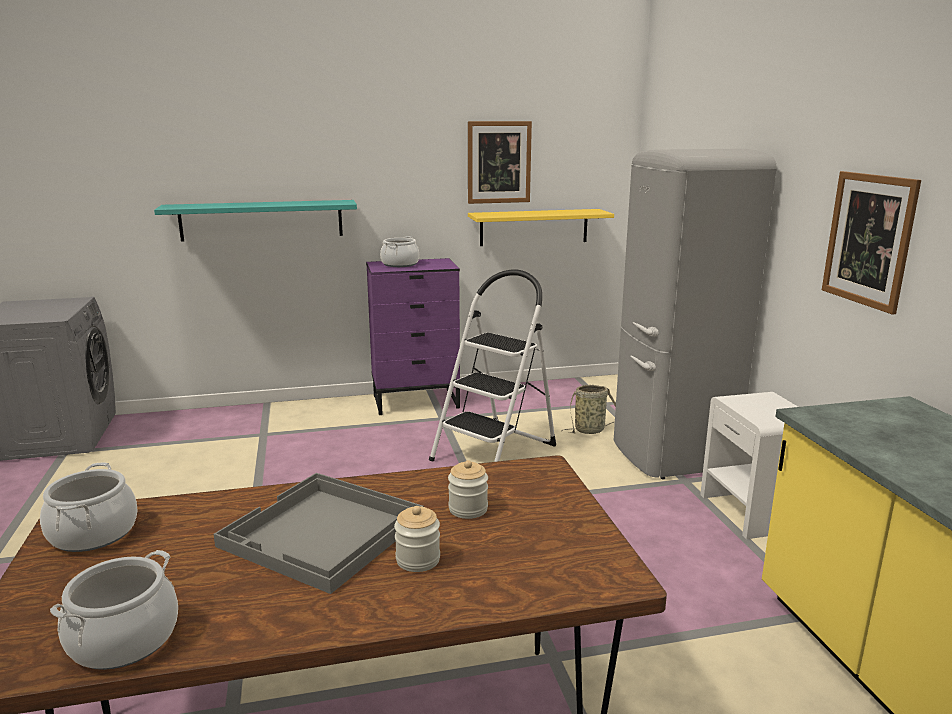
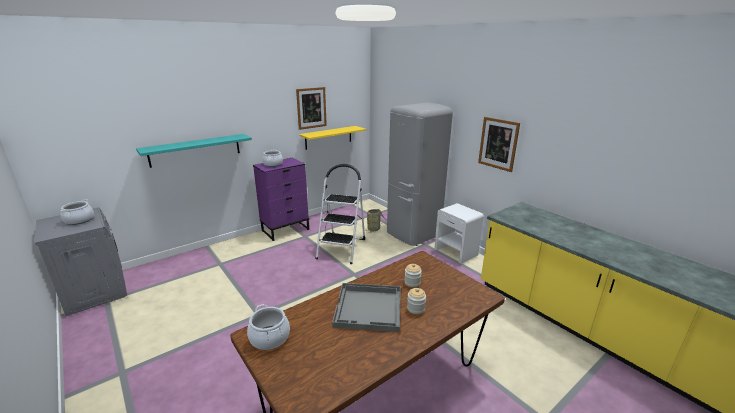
camera: 25 degrees left, 5 degrees up
(124, 639) = (342, 376): cooking pot -> cooking pot (79, 220)

